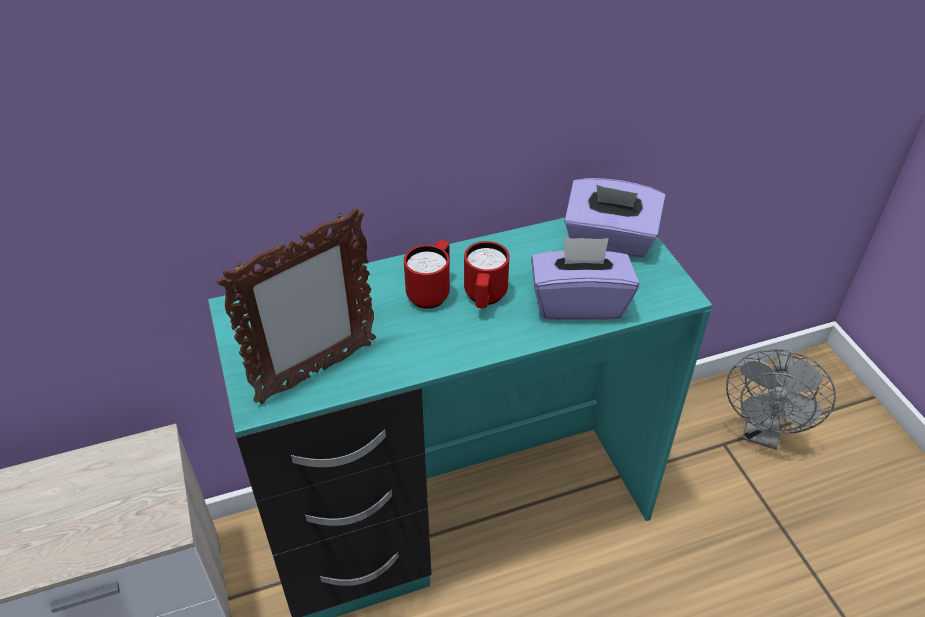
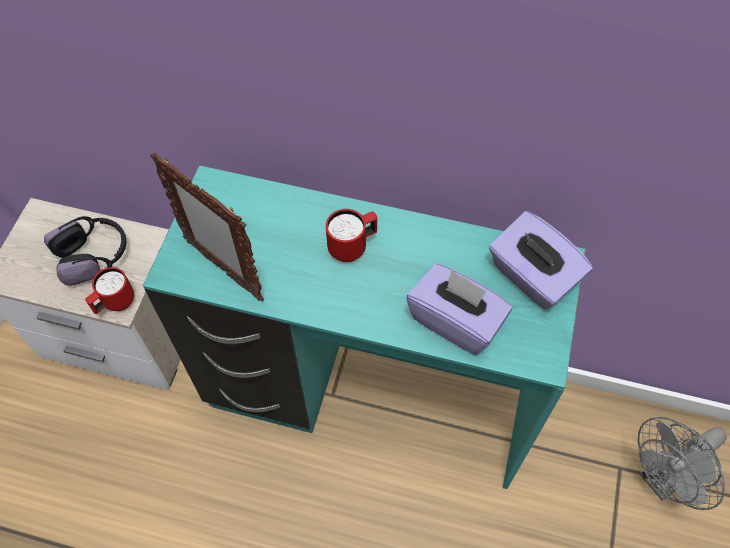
camera: 35 degrees right, 15 degrees up
(93, 496) = (94, 256): none -> headphones
(316, 372) = (223, 269): picture frame -> picture frame turned 45 degrees clockwise
(484, 299) = (387, 275): red mug -> red mug (115, 303)

